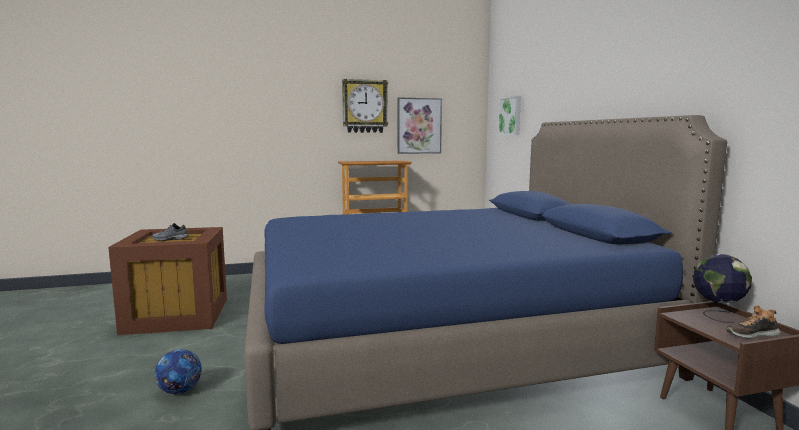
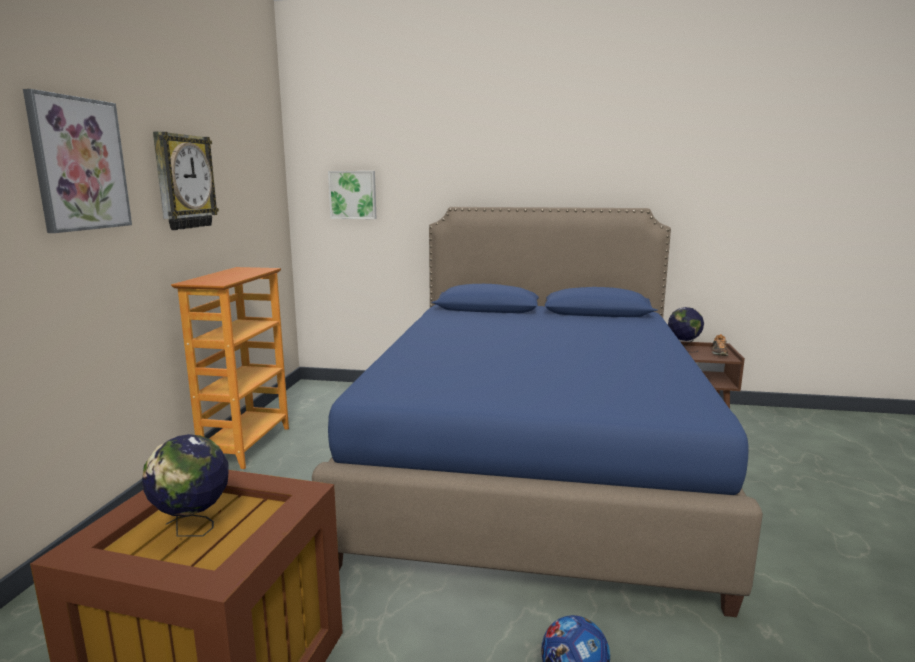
camera: 65 degrees left, 5 degrees up
(169, 239) = (193, 529): grey shoe -> globe
(419, 126) = (239, 210): picture -> picture (79, 164)

